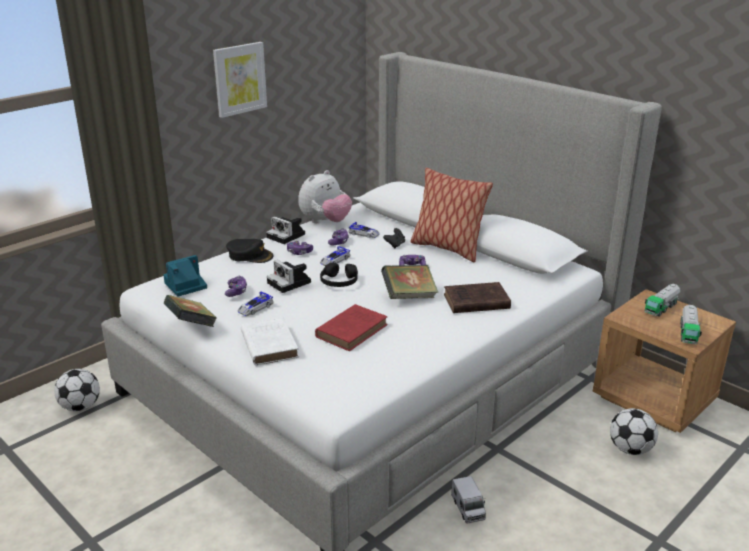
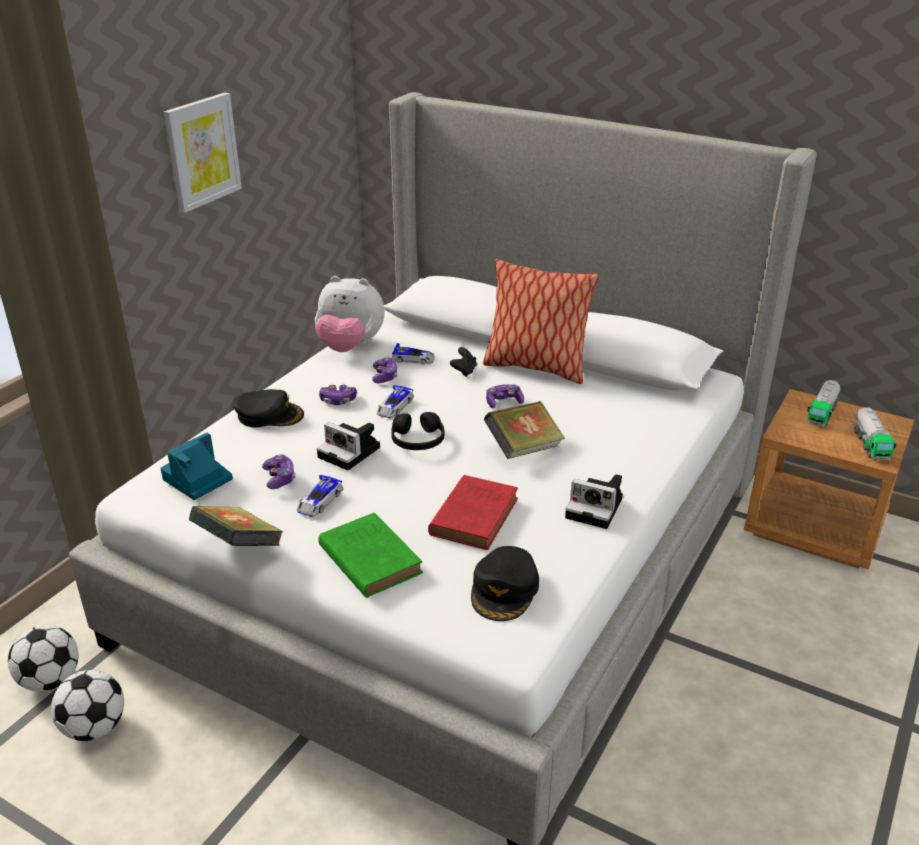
camera: 15 degrees left, 5 degrees up
(269, 344) = (368, 558): white book -> green book
(287, 236) = (307, 376): camera -> camera (596, 508)
(325, 222) = (350, 347): plush toy -> plush toy turned 75 degrees clockwise
(347, 375) = (505, 590): none -> black cap
(468, 508) = (662, 729): toy truck -> none
(474, 302) = (613, 444): brown book -> none
(630, 449) = (818, 602): football -> football (95, 728)

